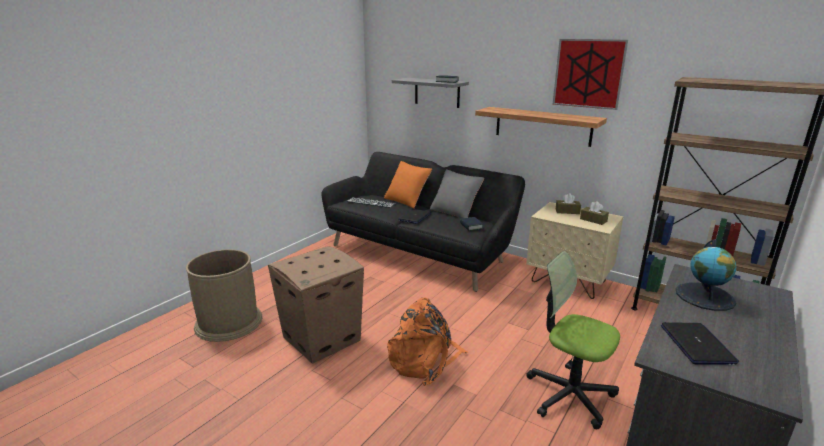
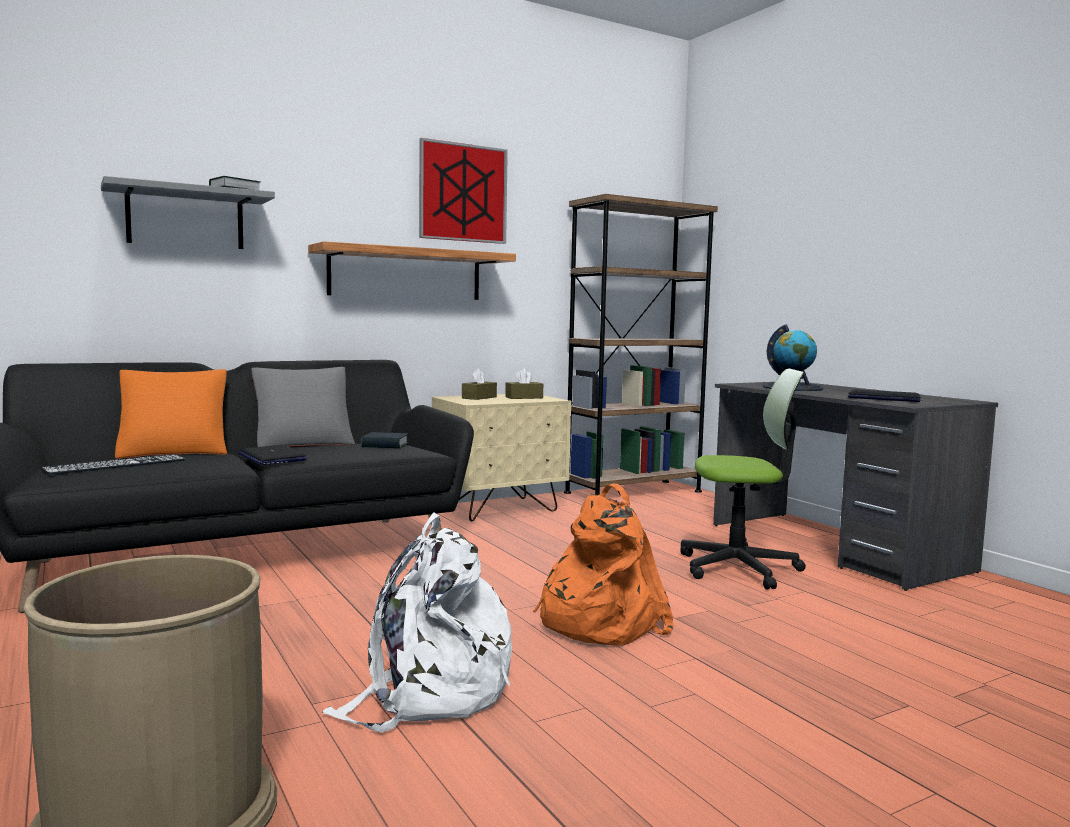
camera: 65 degrees left, 15 degrees down
(322, 338) = (428, 692): cardboard box -> white backpack
(569, 395) = (739, 568): office chair -> office chair turned 150 degrees counterclockwise

